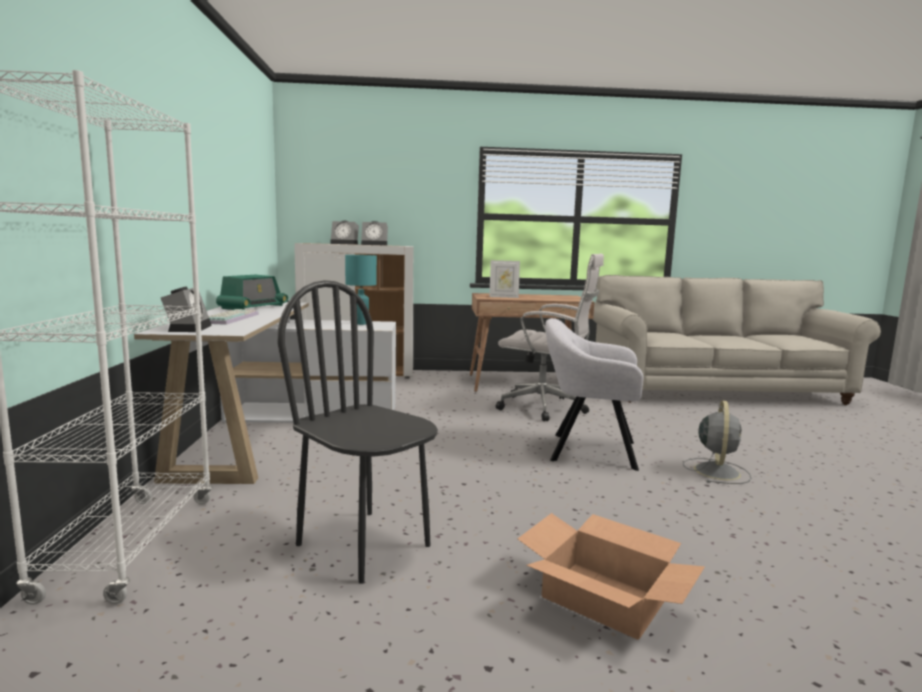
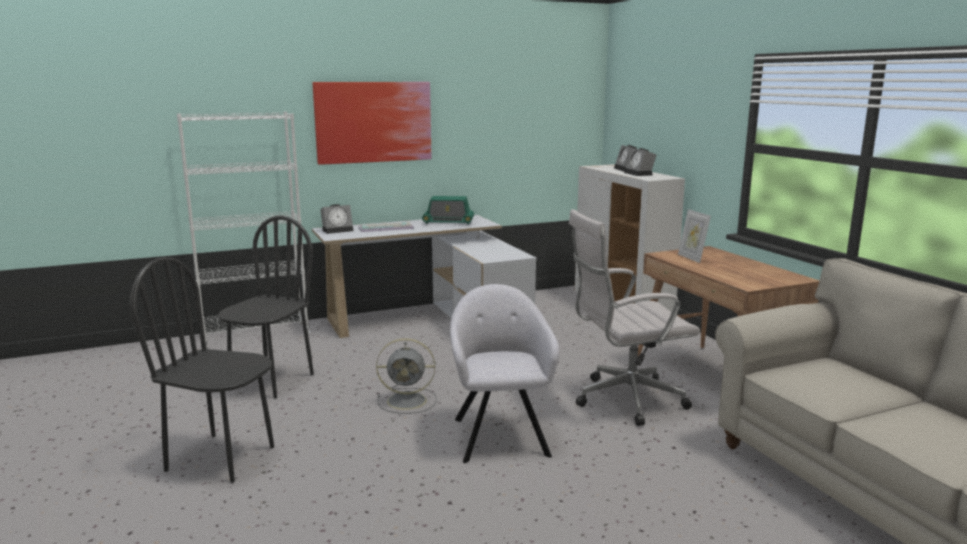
camera: 70 degrees right, 5 degrees up
(169, 166) = (373, 122): none -> picture
(360, 323) = (504, 252): turquoise table lamp -> none
(546, 408) = (624, 400): white office chair -> white office chair turned 75 degrees clockwise
(603, 598) = (221, 458): cardboard box -> black chair
(716, 471) = (499, 510): grey fan -> grey fan (408, 401)

